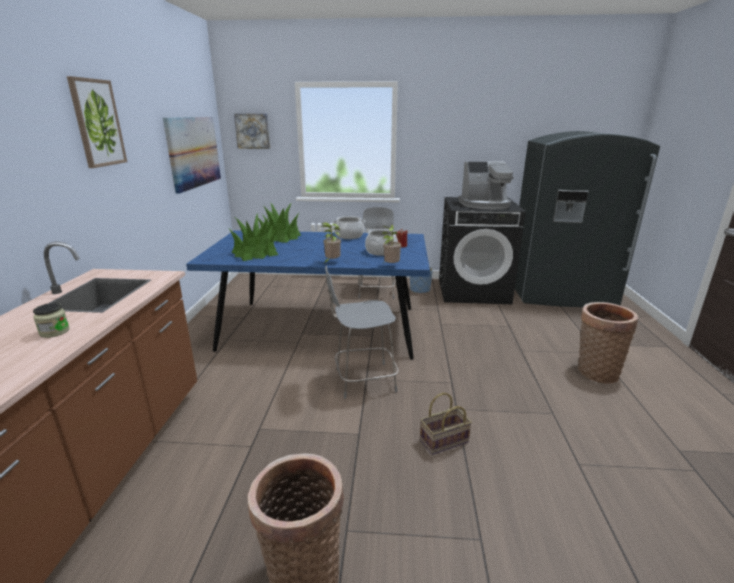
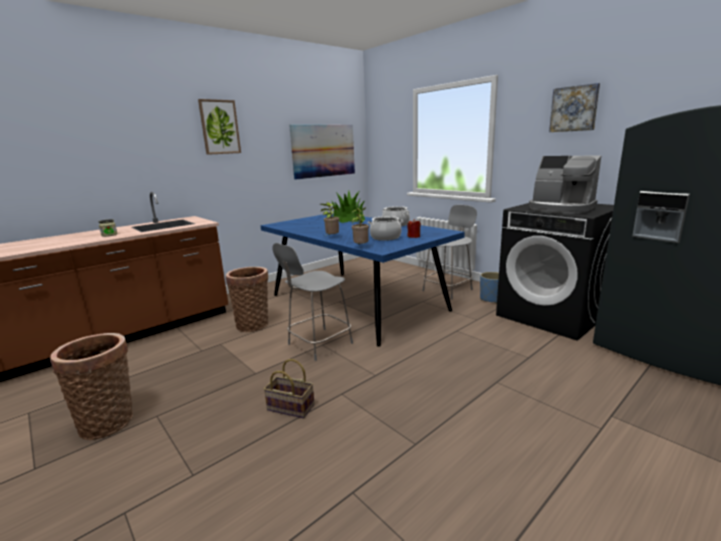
camera: 45 degrees right, 5 degrees down
(252, 131) = (384, 135): picture -> picture (574, 109)
(255, 253) = (306, 225): potted plant -> none
(362, 380) = (318, 344): grey chair -> grey chair turned 75 degrees counterclockwise
(595, 371) = (551, 441): basket -> basket (253, 324)

